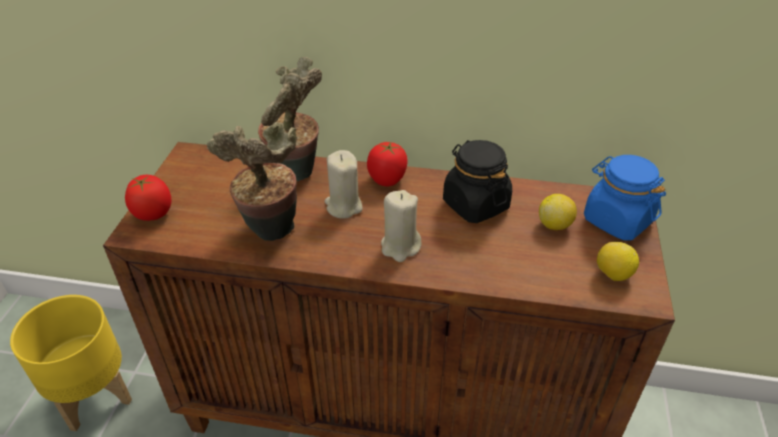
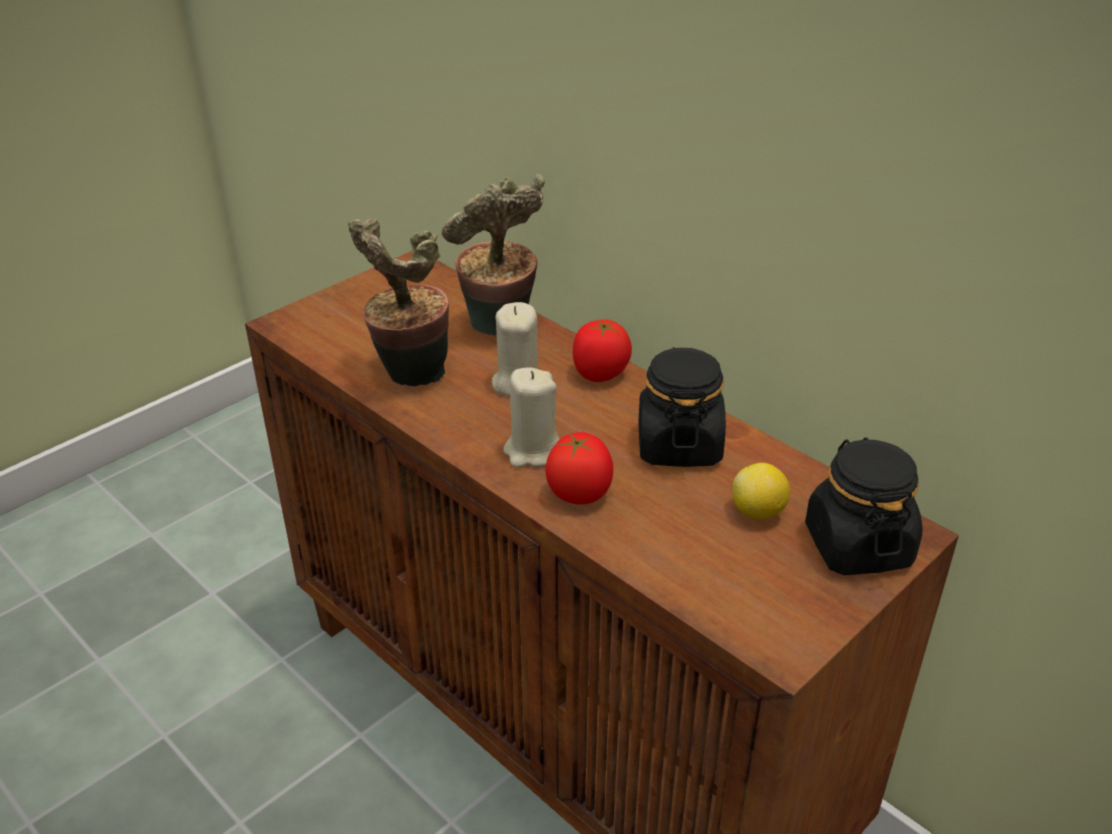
camera: 35 degrees right, 5 degrees down
(93, 395) = (257, 537): yellow planter -> none
(153, 213) = (317, 312): tomato -> tomato (579, 493)
(612, 274) = (768, 602): lemon -> none
(616, 220) = (857, 545): blue jar -> black jar

